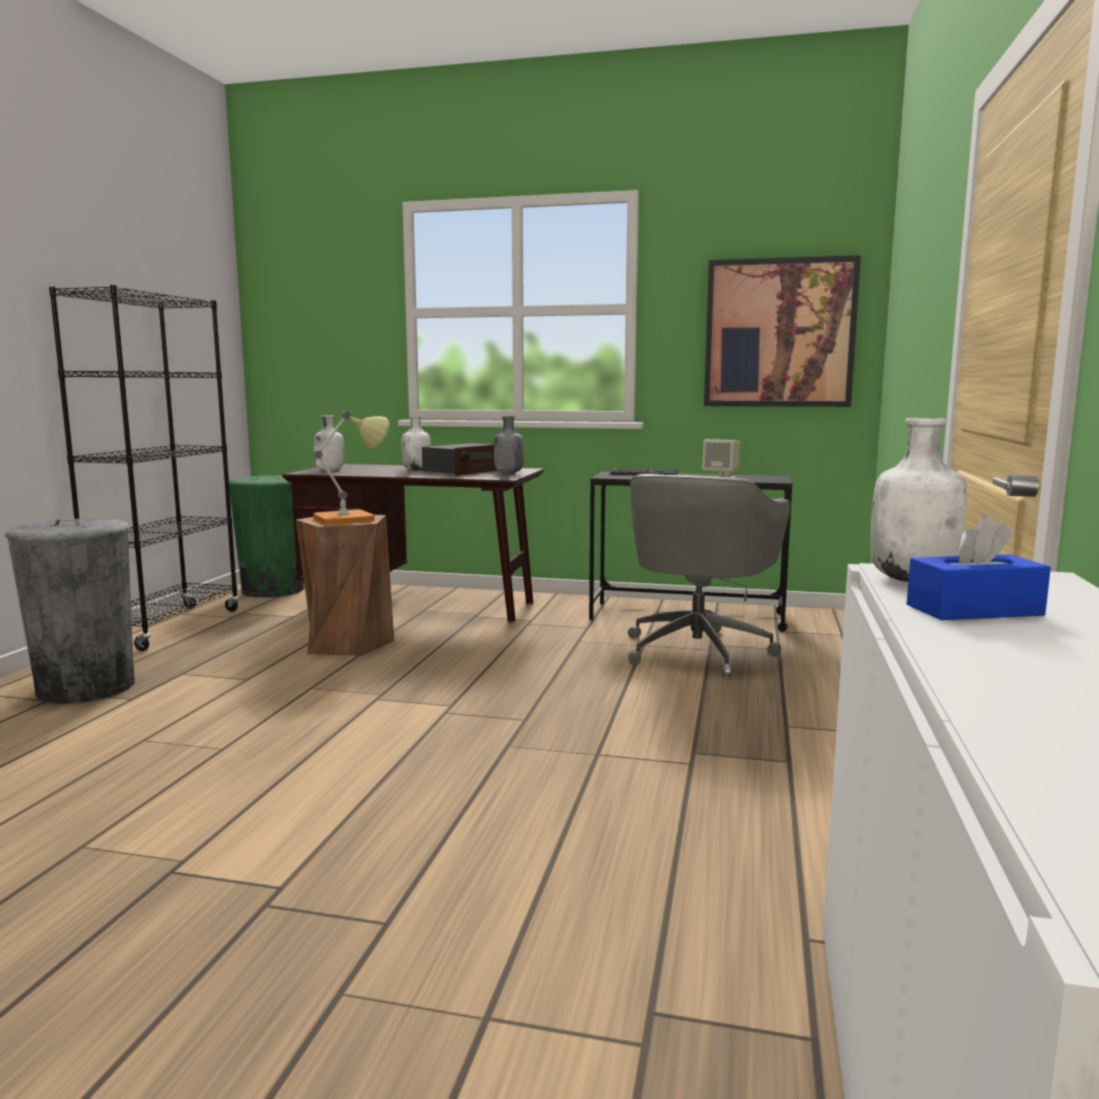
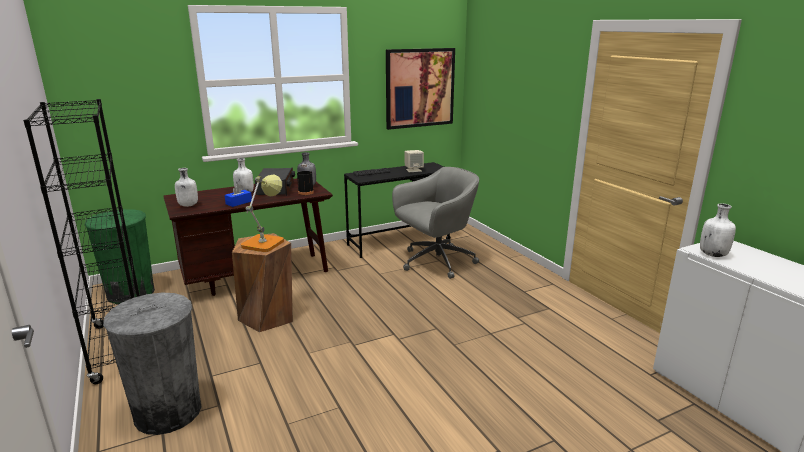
camera: 40 degrees left, 10 degrees up
(487, 476) = (305, 192): none -> black bottle
(698, 650) = (435, 262): grey office chair -> grey office chair turned 105 degrees counterclockwise
(974, 610) = (755, 266): blue tissue box -> blue tissue box (239, 202)

